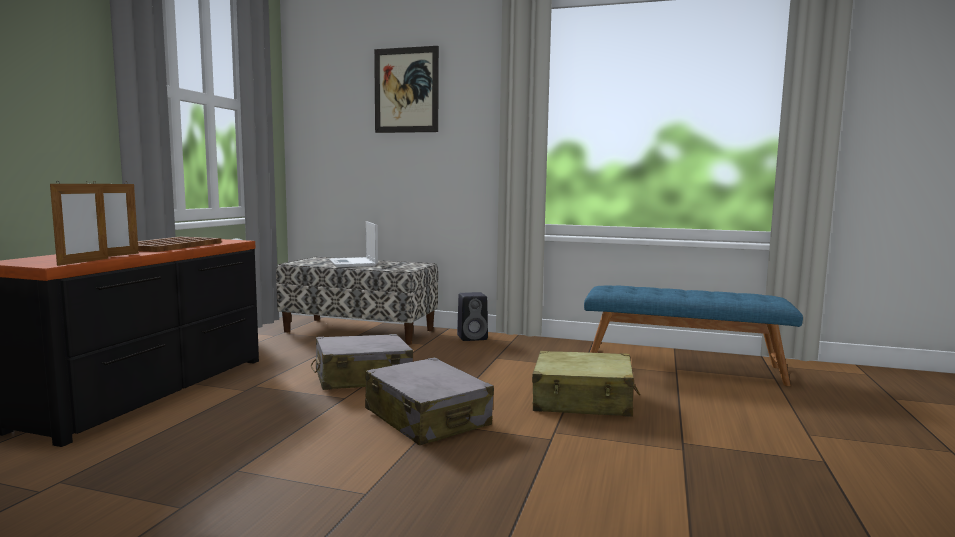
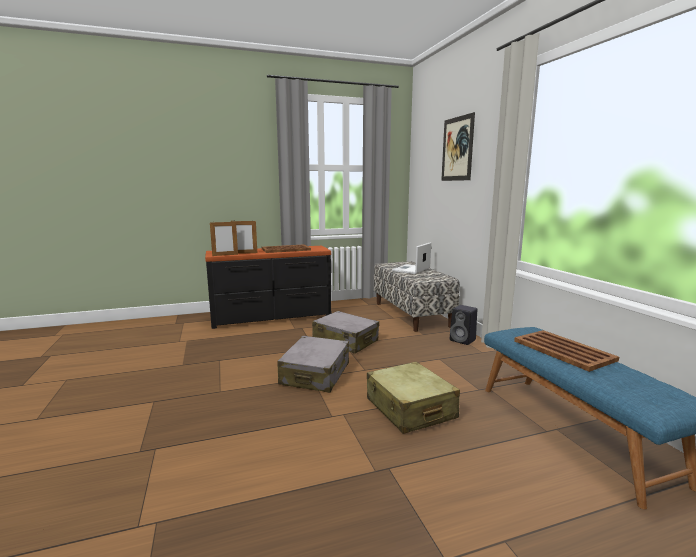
camera: 55 degrees right, 5 degrees up
(665, 291) = (562, 350): none -> brown tray

